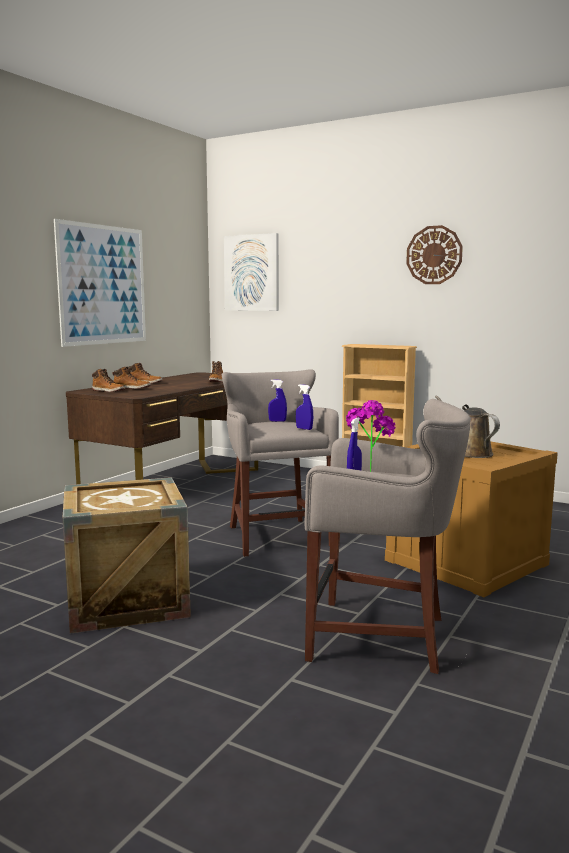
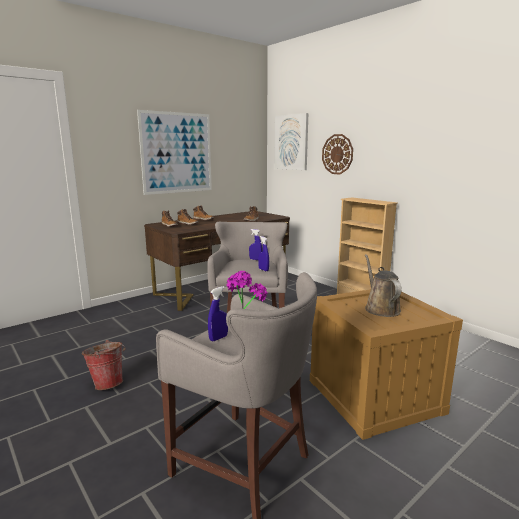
camera: 20 degrees right, 5 degrees up
(127, 600) = (108, 383): crate -> bucket
(434, 255) = (416, 128): wall clock -> wall clock (337, 154)

